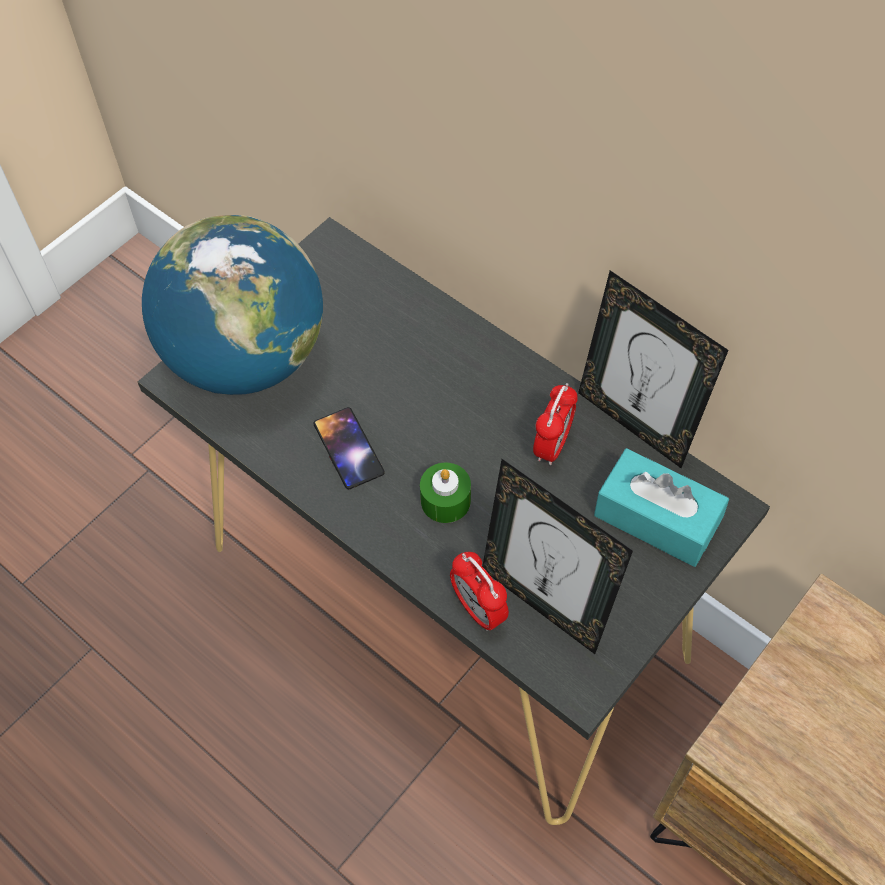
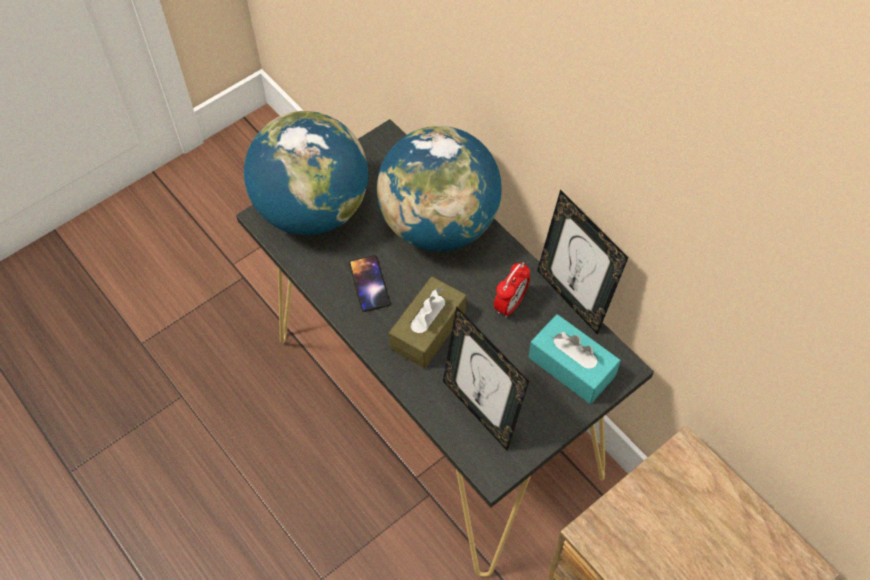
camera: 10 degrees right, 0 degrees up
(429, 351) = (439, 224): none -> globe
(445, 500) = (428, 330): green candle -> brown tissue box
(478, 609) = (434, 407): alarm clock -> none

